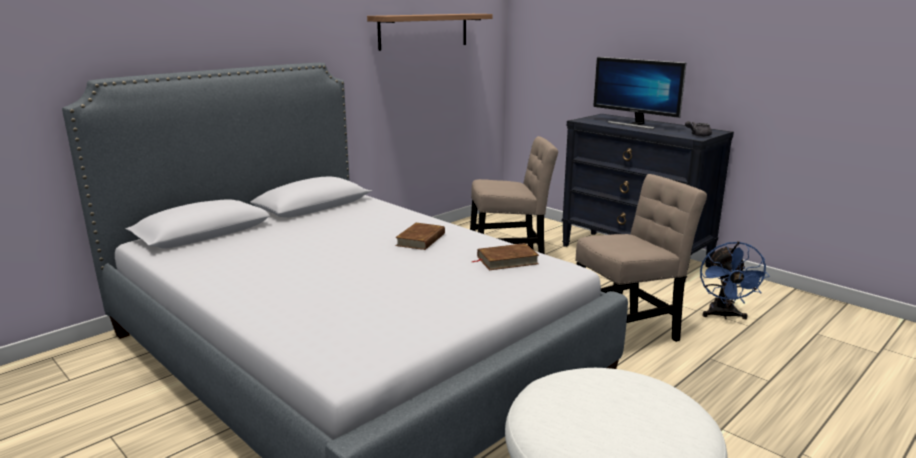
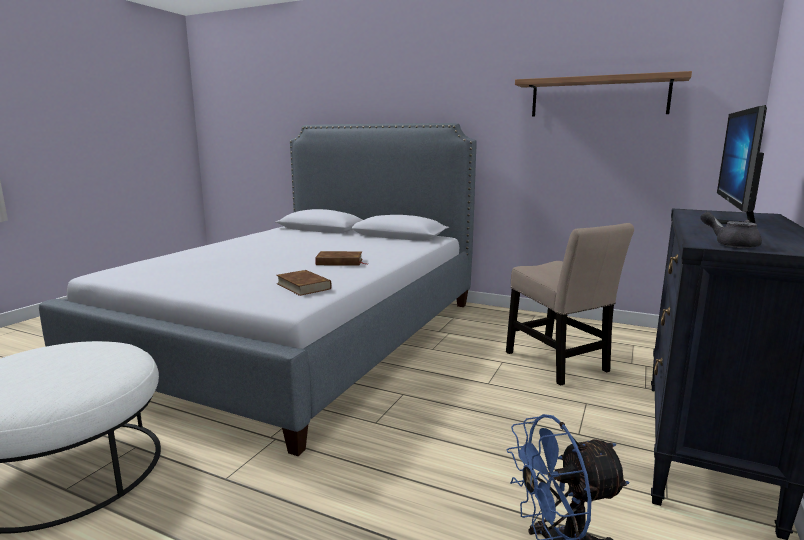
camera: 70 degrees right, 5 degrees down
(627, 334) = (420, 458): beige chair -> none

